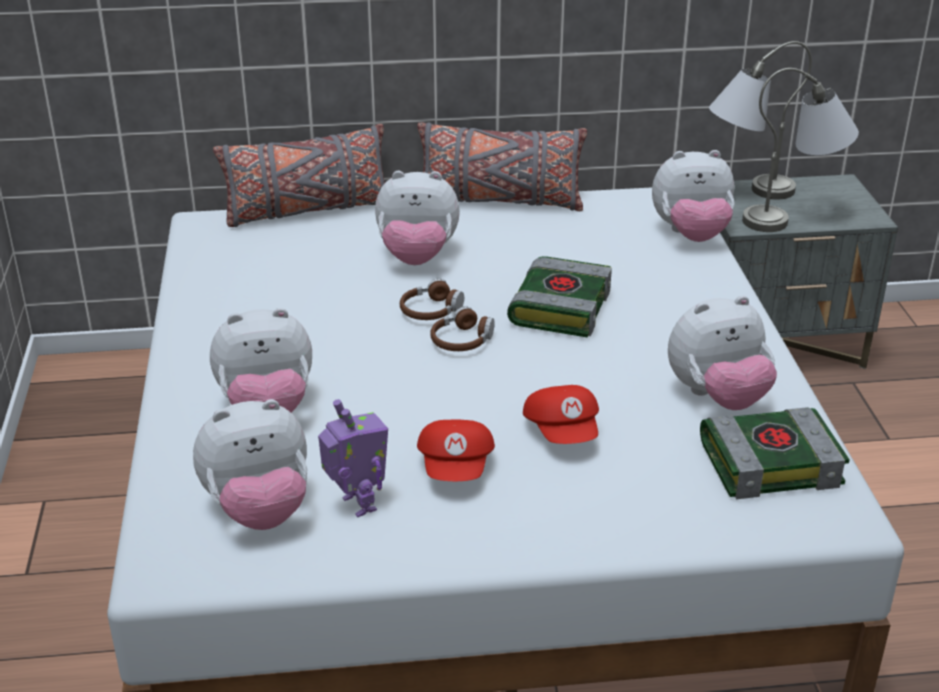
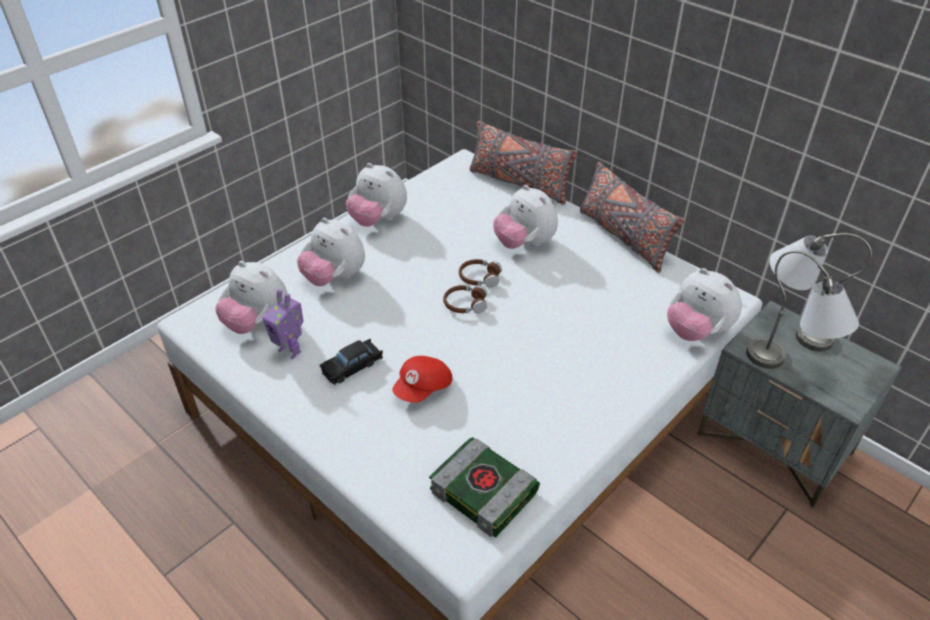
camera: 50 degrees right, 10 degrees up
(357, 505) = (290, 350): toy robot -> toy robot turned 105 degrees clockwise
(457, 467) = (352, 366): red cap -> black toy car
(559, 307) = (542, 321): book -> none
(717, 397) = (527, 434): plush toy -> plush toy (378, 220)

